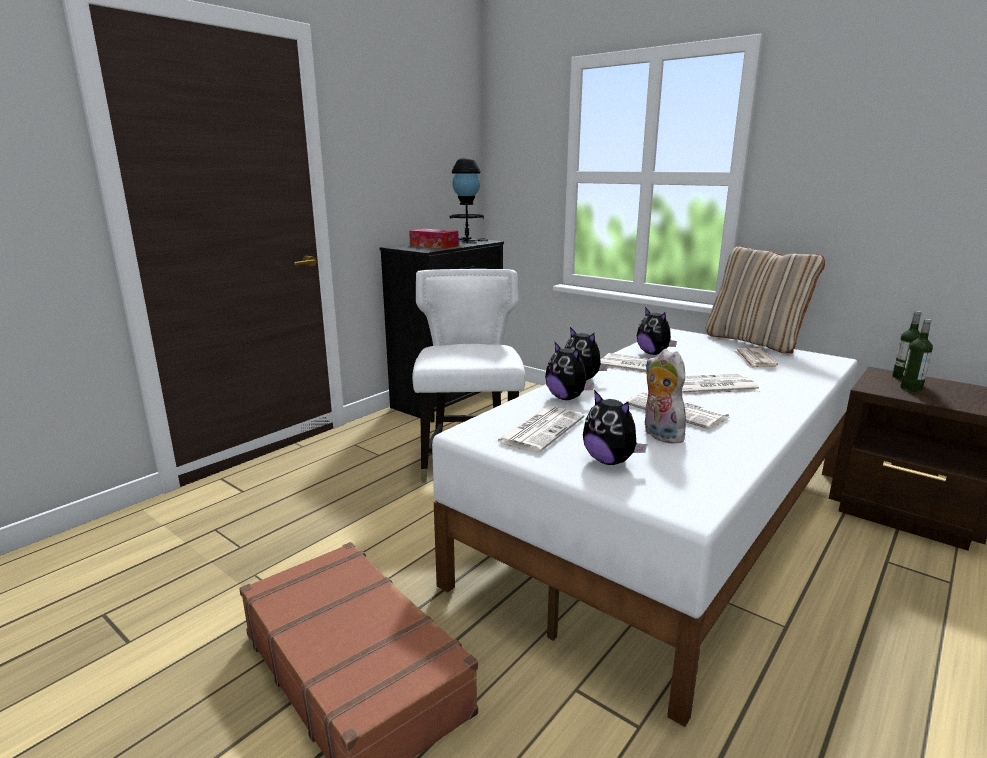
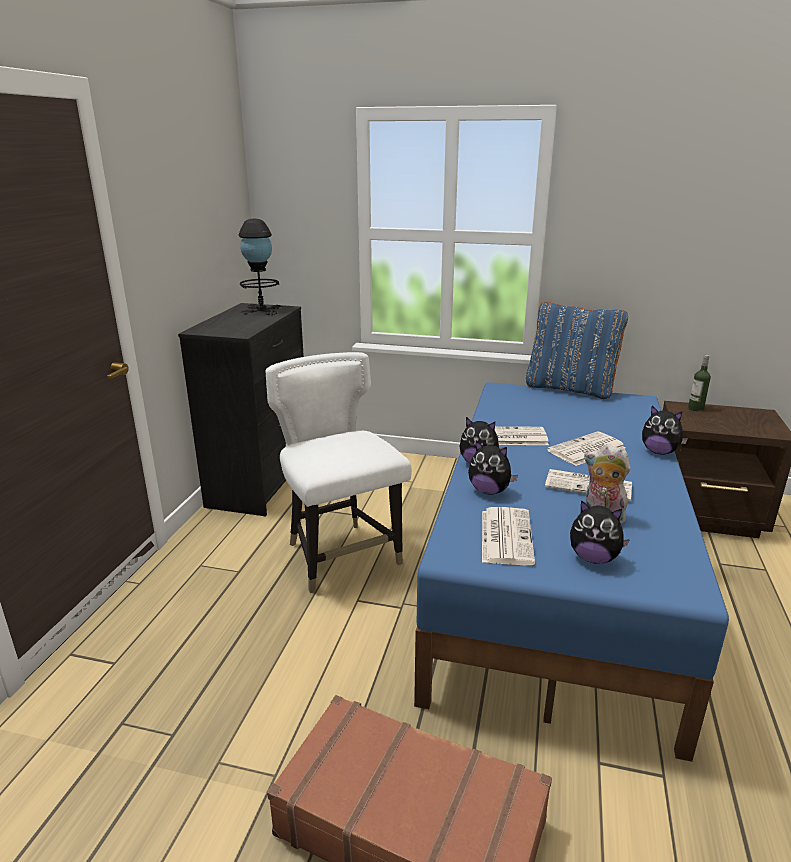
camera: 25 degrees left, 5 degrees up
(434, 246) = (239, 324): tissue box -> none
(653, 353) = (506, 418): plush toy -> plush toy (659, 452)
(668, 522) = (555, 573): white bed -> blue bed
(754, 342) = (570, 388): beige pillow -> blue pillow
(754, 360) = (589, 412): newspaper -> none
(911, 388) = (710, 420): bottle -> none

